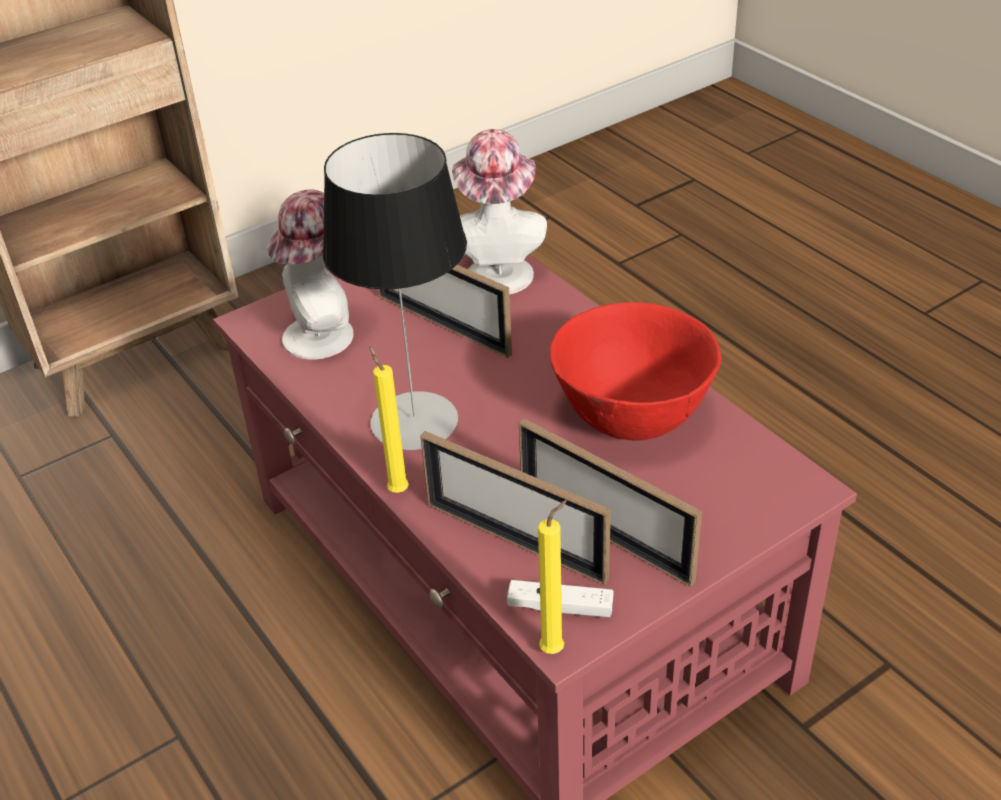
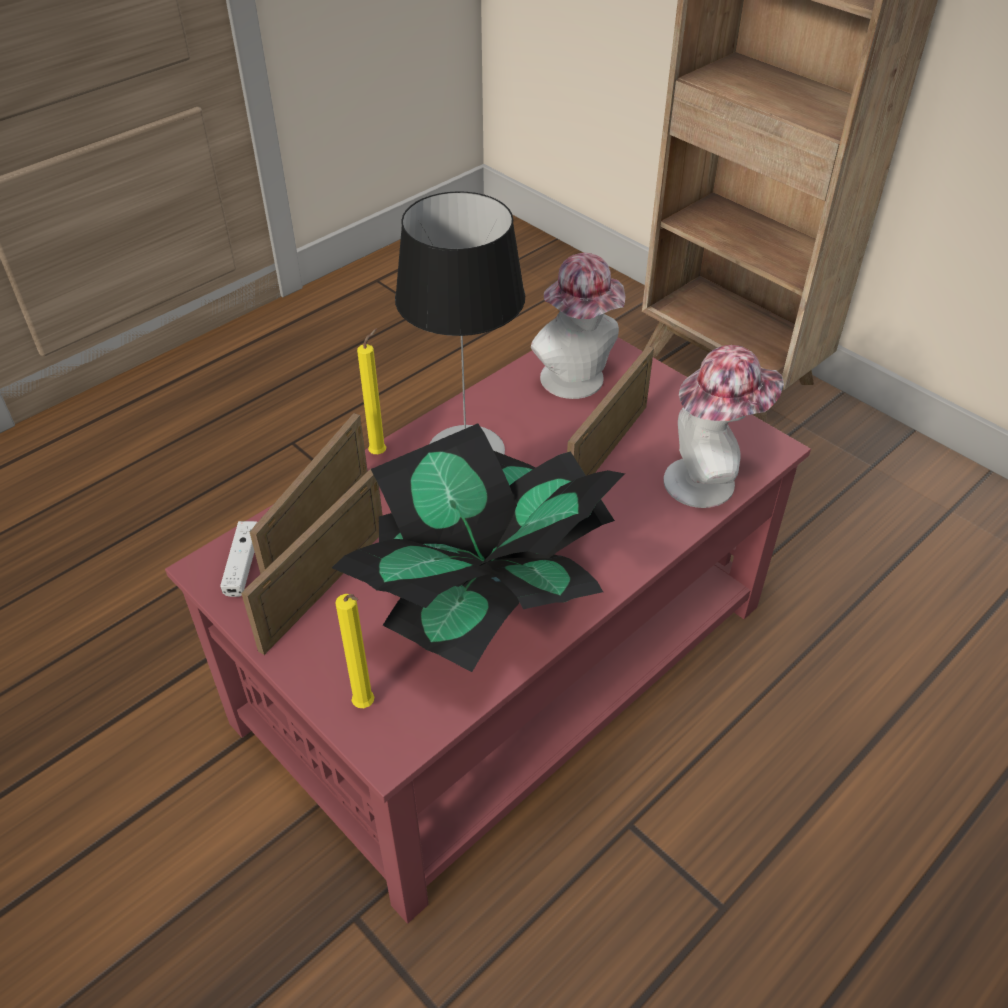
camera: 80 degrees right, 5 degrees up
(555, 648) = (199, 565): yellow candle -> yellow candle (366, 706)
(631, 418) = (485, 599): red bowl -> potted plant

